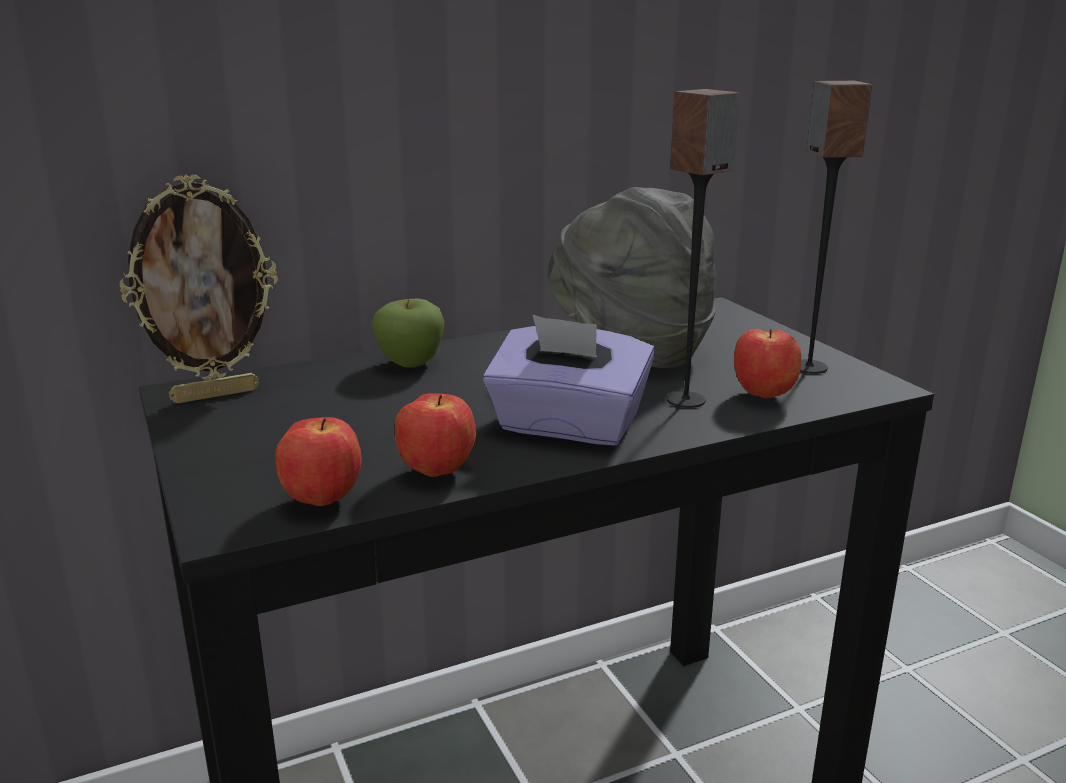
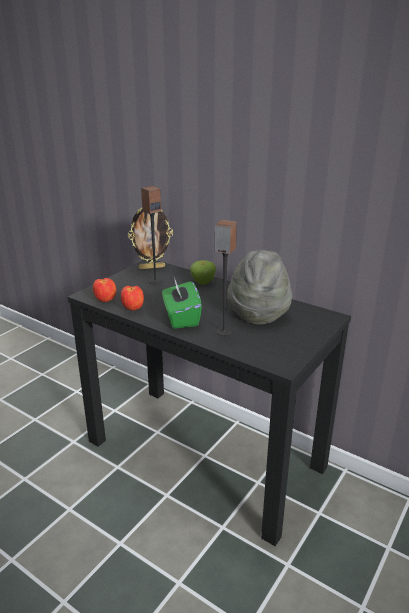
camera: 60 degrees right, 5 degrees up
(216, 394) = (152, 267): picture frame -> picture frame turned 45 degrees counterclockwise
(567, 426) = (181, 318): purple tissue box -> green tissue box
(764, 395) = (245, 345): apple -> none
(808, 367) = (286, 348): speaker -> speaker (155, 281)

